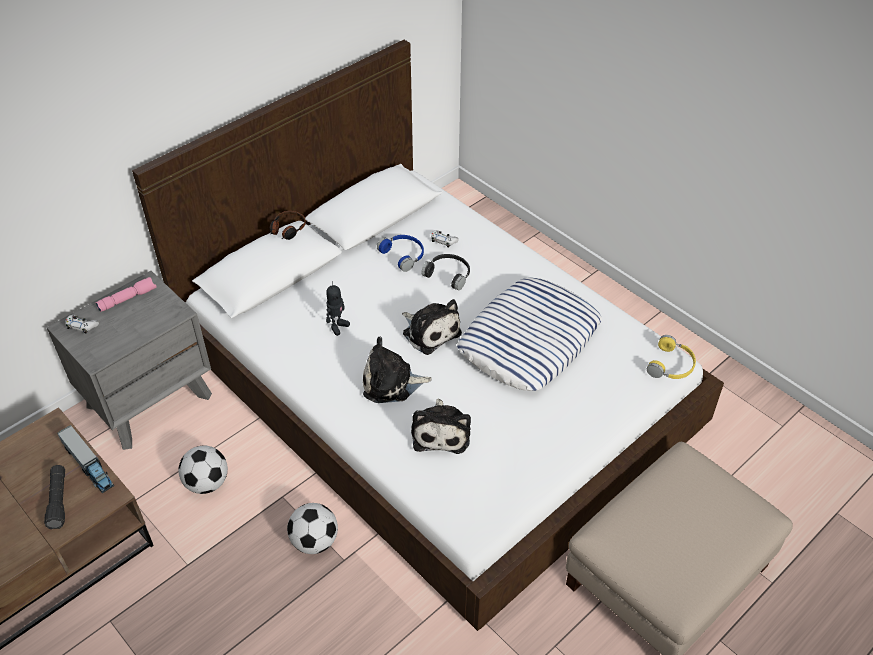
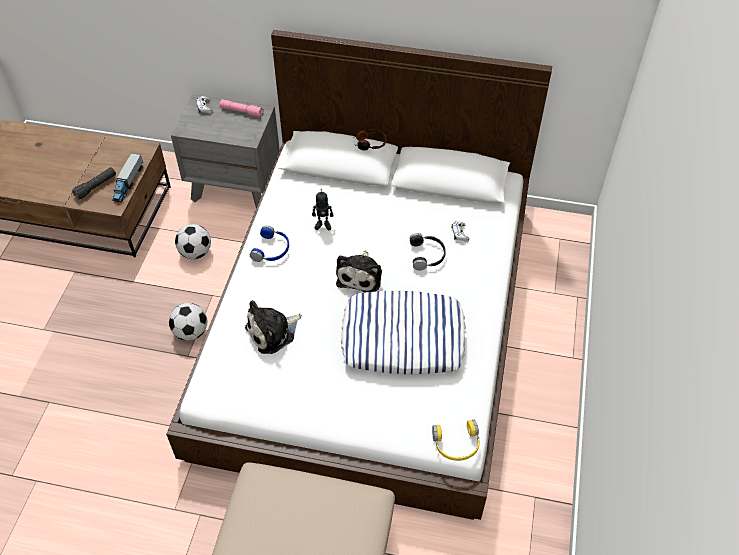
camera: 55 degrees right, 5 degrees up
(391, 383) = (296, 281): plush toy -> none
(404, 255) = (423, 220): blue headphones -> blue headphones (272, 250)

